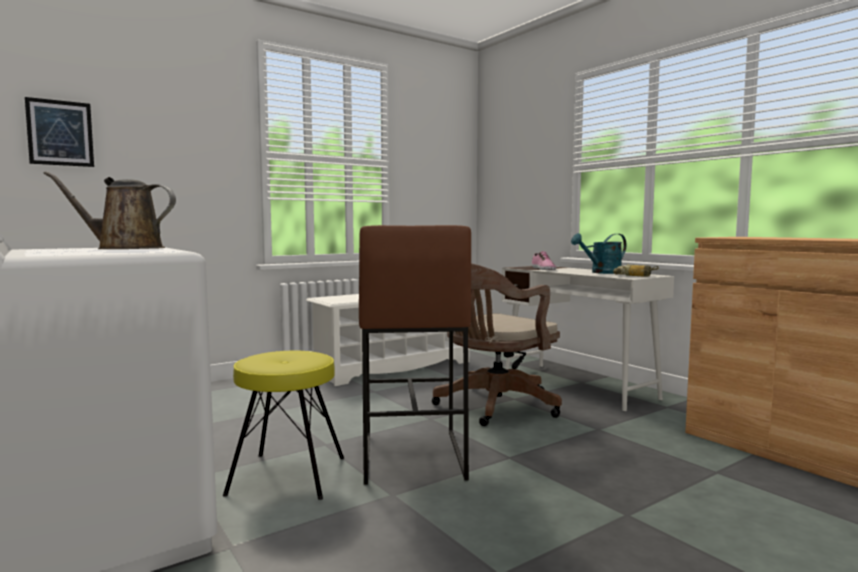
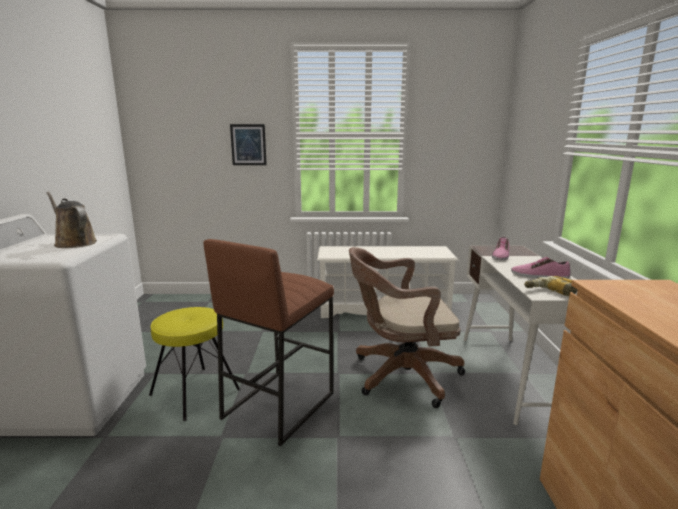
camera: 35 degrees right, 10 degrees up
(60, 133) = (165, 130): picture -> picture (248, 144)
(601, 272) = (539, 275): turquoise watering can -> shoe

